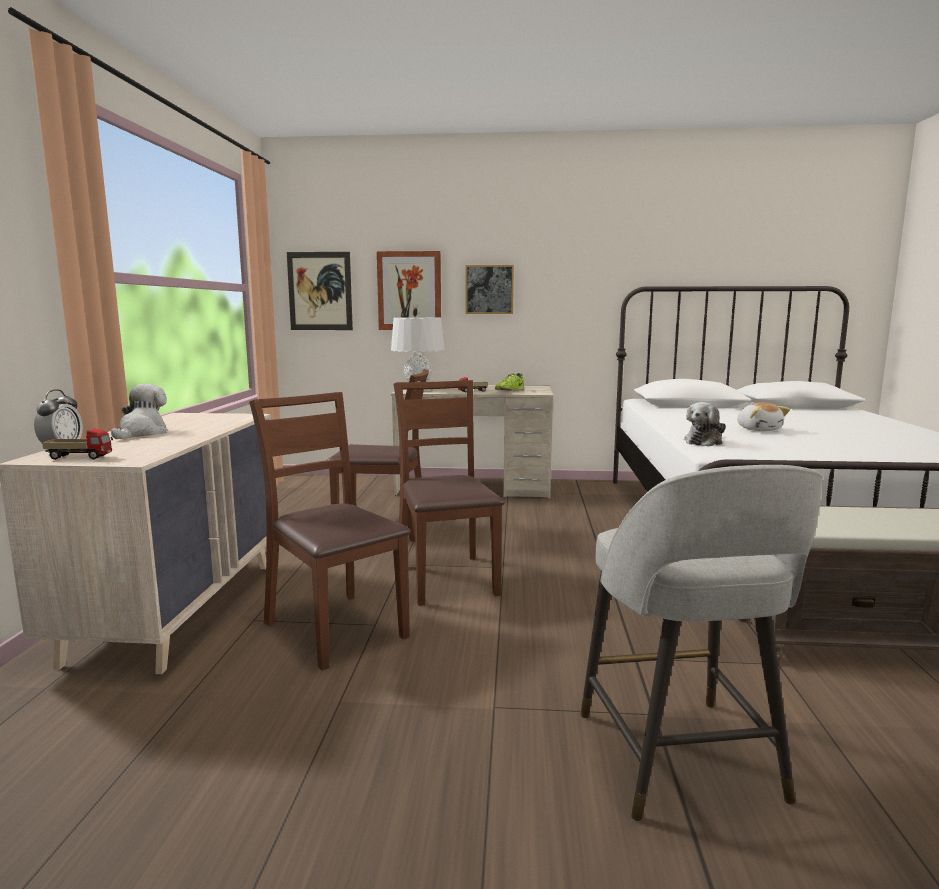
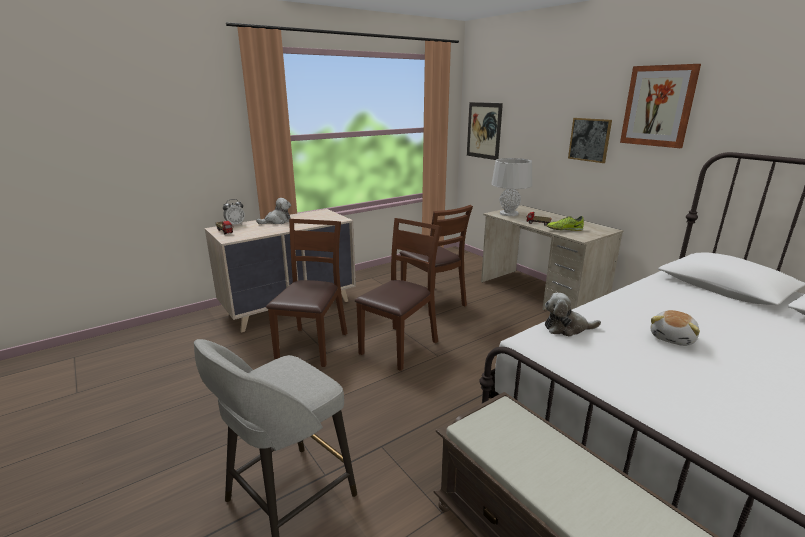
camera: 50 degrees right, 10 degrees up
(409, 291) = (534, 135): picture -> picture (658, 106)

